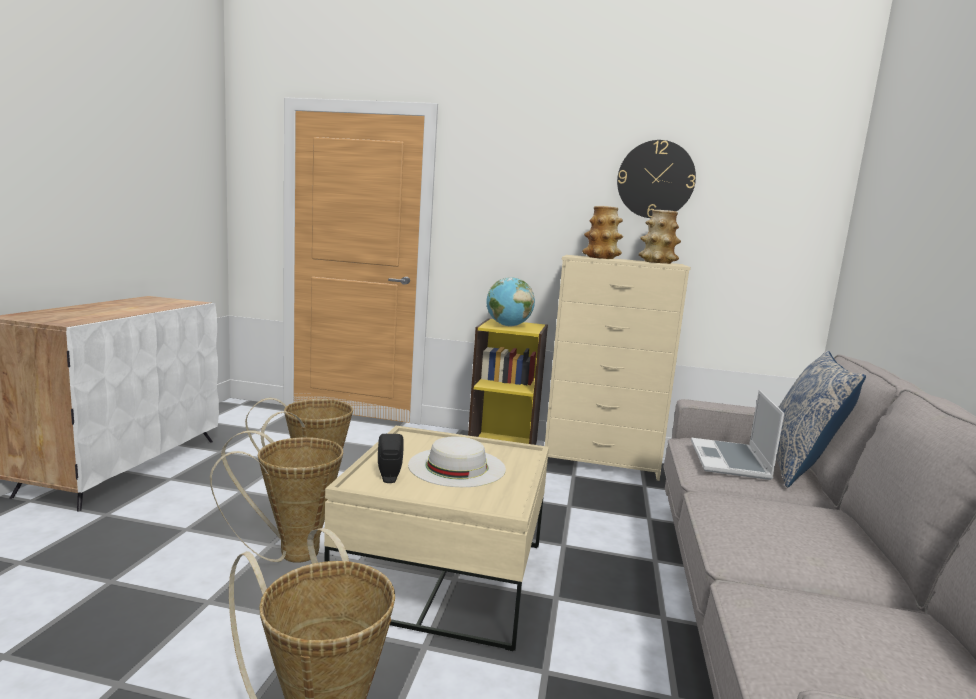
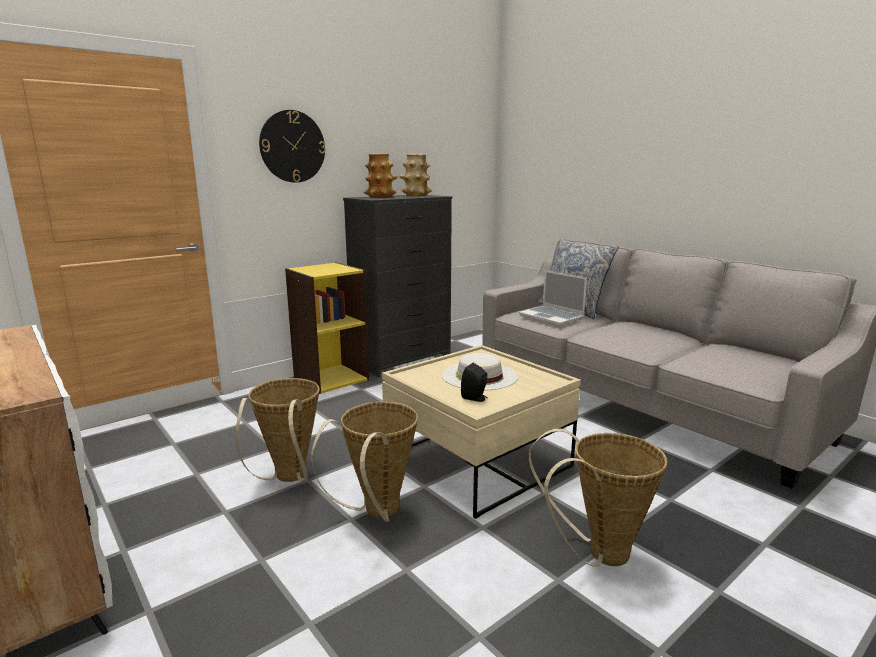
camera: 50 degrees left, 5 degrees up
(508, 326) = (324, 270): globe -> none
(601, 461) = (402, 360): beige dresser -> black dresser
(655, 179) = (395, 128): wall clock -> wall clock (292, 146)

